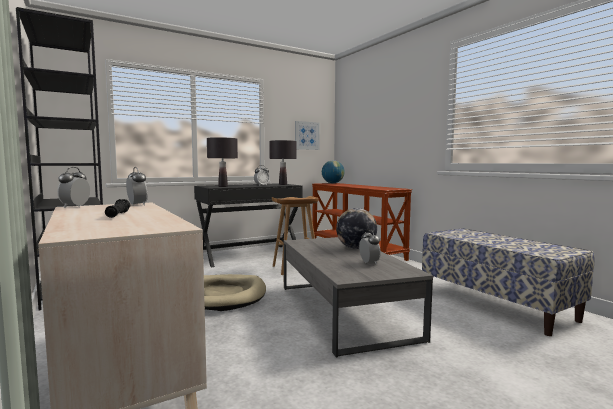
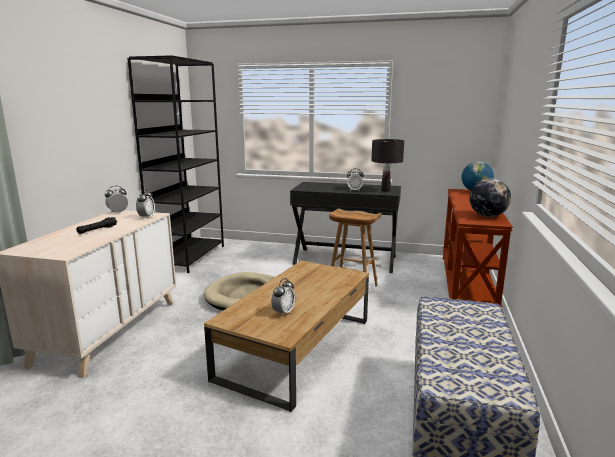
camera: 45 degrees right, 10 degrees up
(223, 186) = (313, 188): black table lamp -> none
(306, 135) = (450, 126): picture -> none
(343, 310) = (297, 347): grey coffee table -> brown coffee table
(356, 248) = (326, 291): globe -> globe (487, 216)

